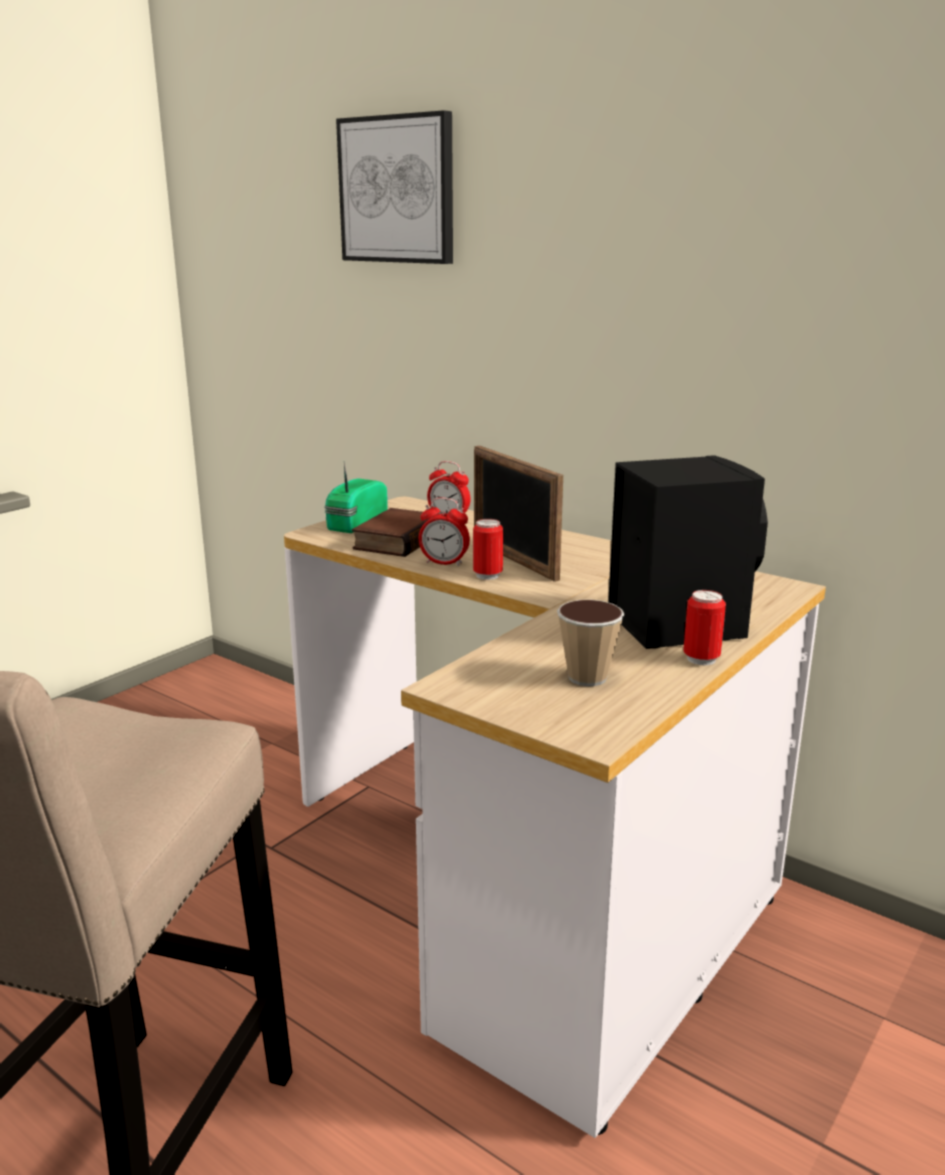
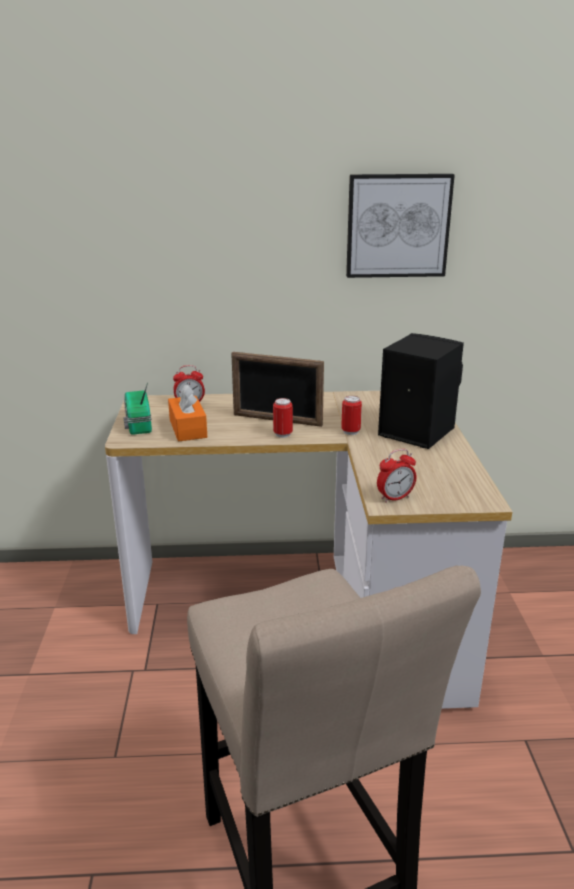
camera: 40 degrees left, 5 degrees up
(396, 540) = (188, 428): book -> orange tissue box
(398, 190) = (97, 172): picture -> picture (397, 226)
(444, 563) = (245, 434): alarm clock -> alarm clock (395, 498)
(587, 677) = (431, 473): cup -> none
(701, 659) = (455, 445): can -> can (350, 431)

